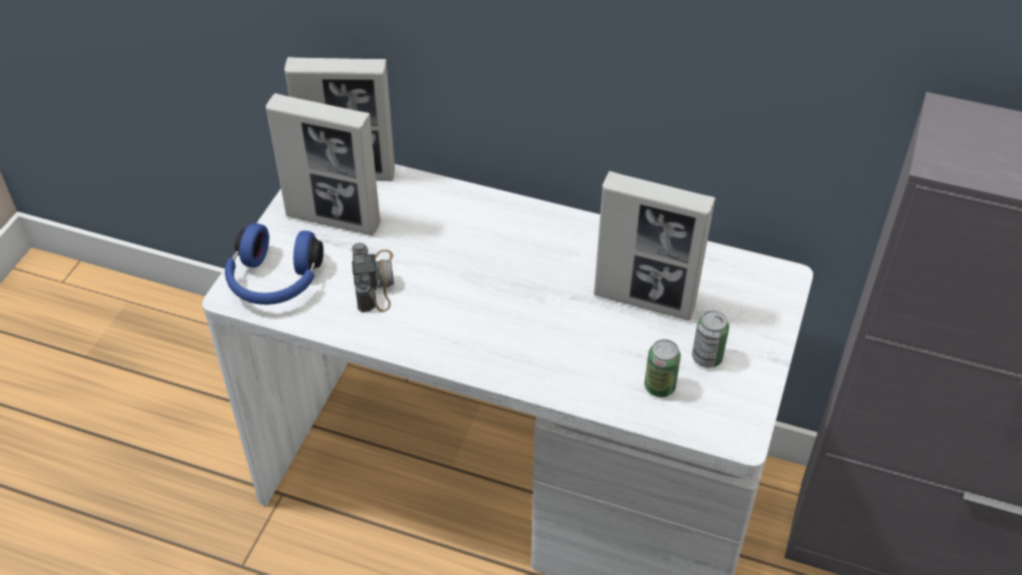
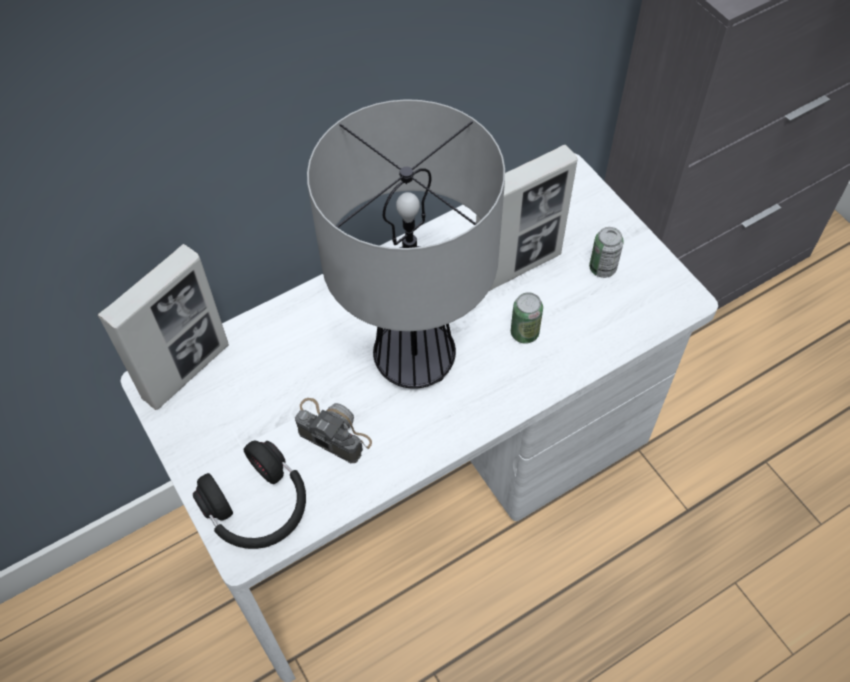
camera: 50 degrees left, 10 degrees up
(274, 282) = (258, 508): blue headphones -> black headphones
(333, 220) = (229, 417): picture frame -> none
(487, 290) = (414, 358): none -> table lamp
(659, 387) = (605, 314): can -> can (524, 333)

